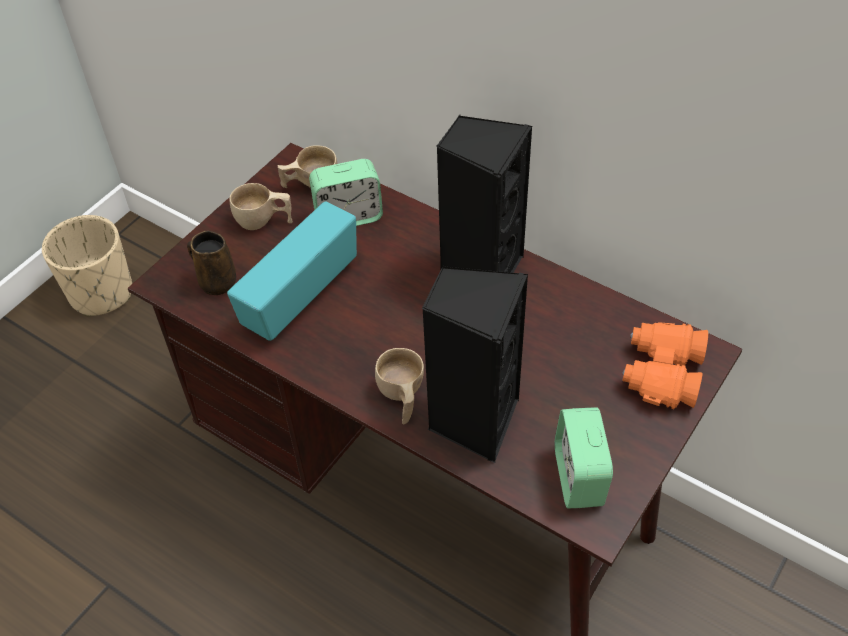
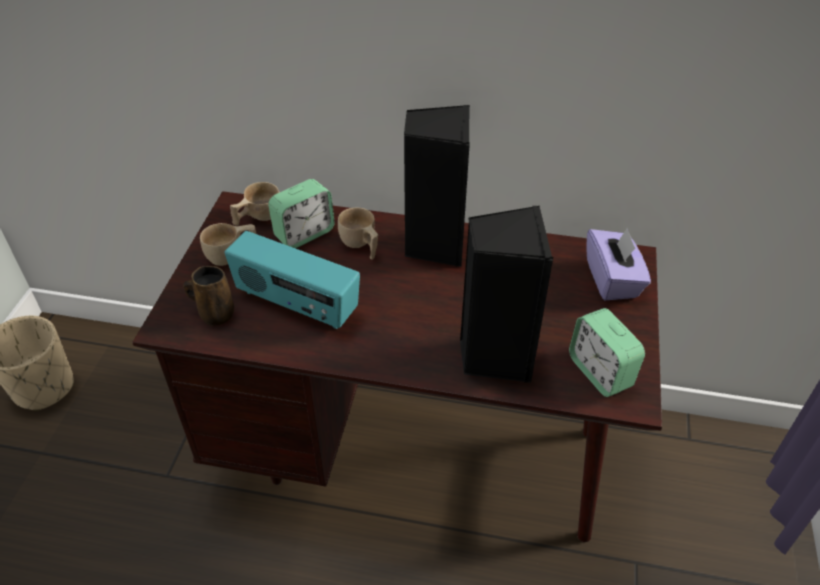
camera: 25 degrees left, 5 degrees down
(300, 295) = (296, 304): radio -> radio turned 75 degrees counterclockwise
(401, 398) = (427, 357): beige cup -> beige cup (360, 246)
(661, 373) = (612, 280): orange binoculars -> purple tissue box

